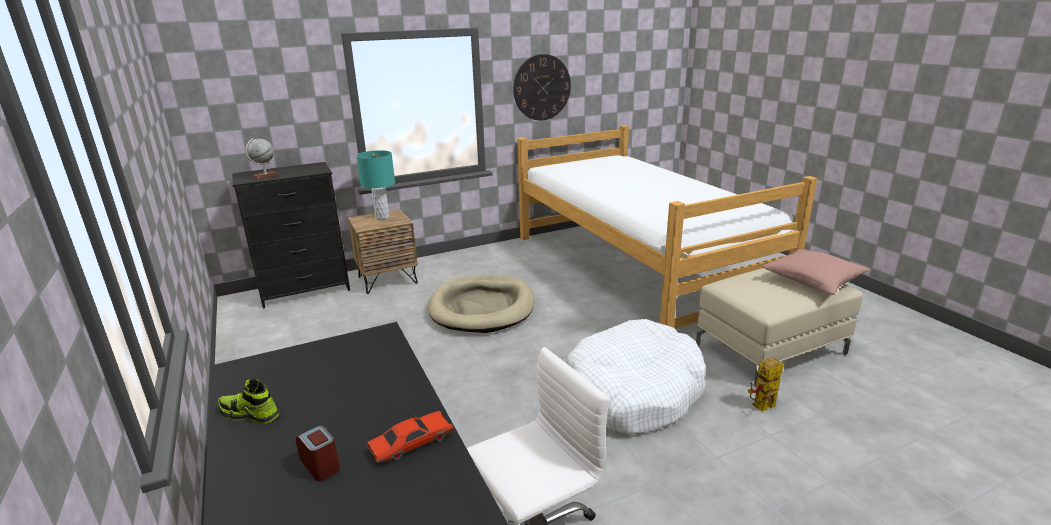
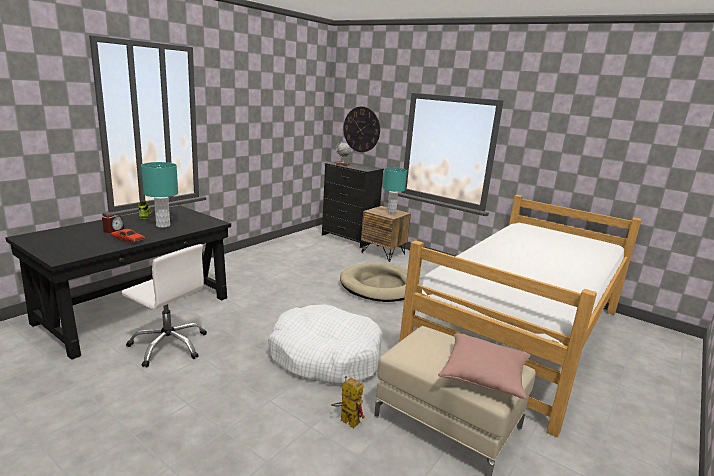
camera: 60 degrees right, 5 degrees down
(347, 393) = (163, 225): none -> turquoise table lamp
(542, 87) = (550, 158): wall clock -> wall clock (361, 129)

